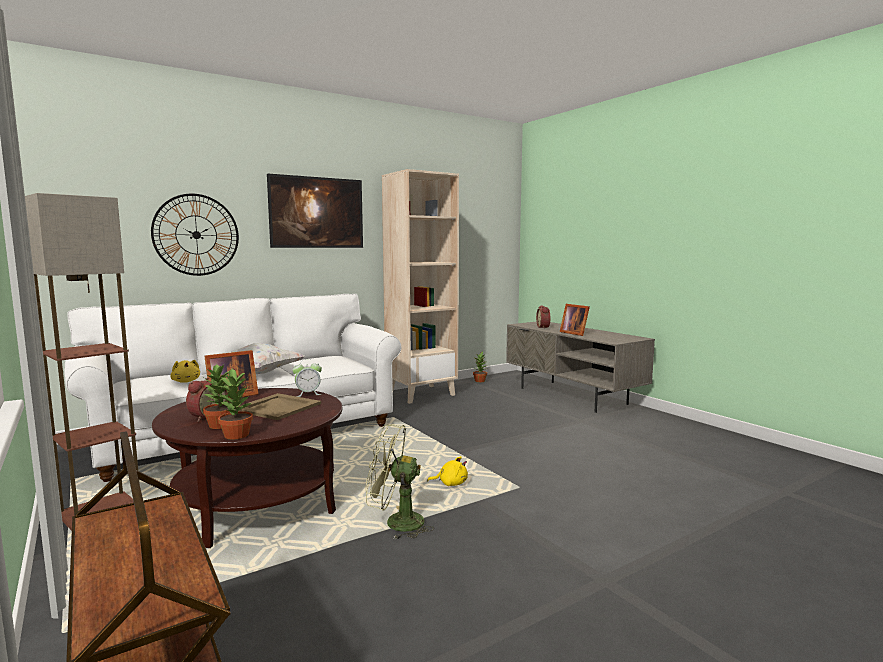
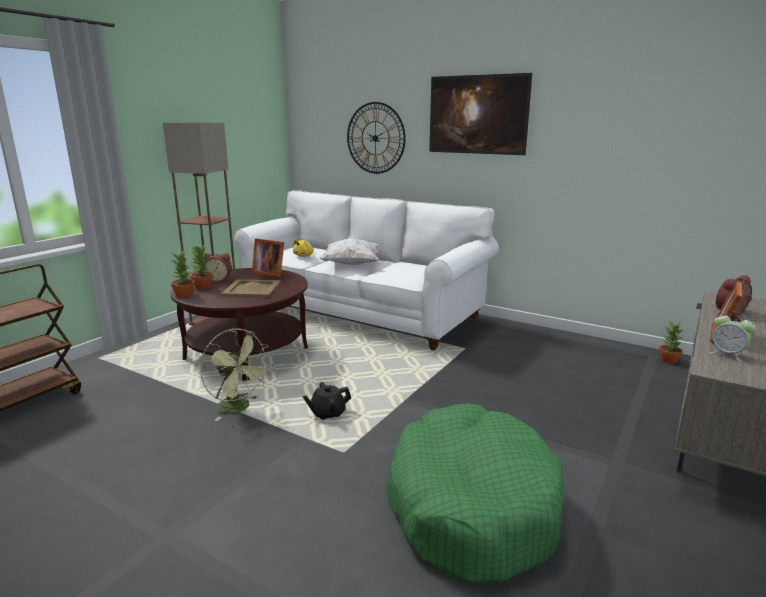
camera: 65 degrees right, 10 degrees up
(308, 394) = (292, 288): alarm clock -> alarm clock (727, 354)
(396, 523) = (239, 408): green fan -> green fan turned 150 degrees clockwise
(421, 394) = (556, 342): beige bookcase -> none
(450, 483) = (327, 414): yellow plush toy -> black teapot
(606, 462) = (471, 505): none -> green dog bed

